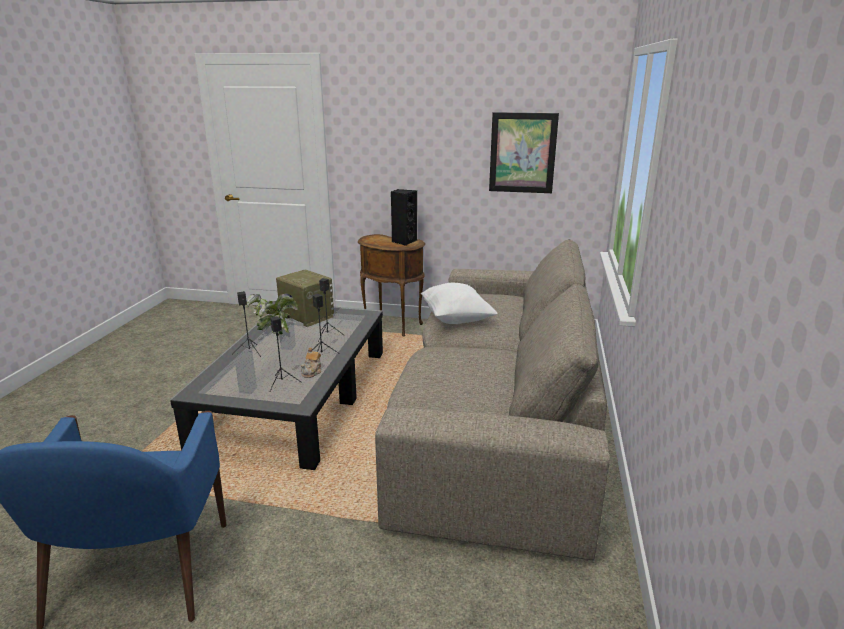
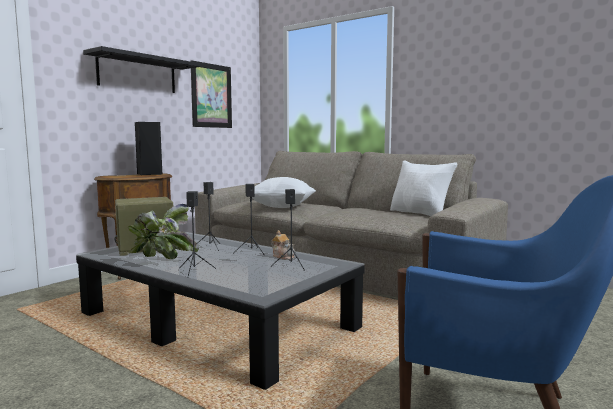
camera: 65 degrees left, 15 degrees down
(421, 135) = (137, 74): none -> black shelf
(497, 402) = (420, 214): none -> white pillow

